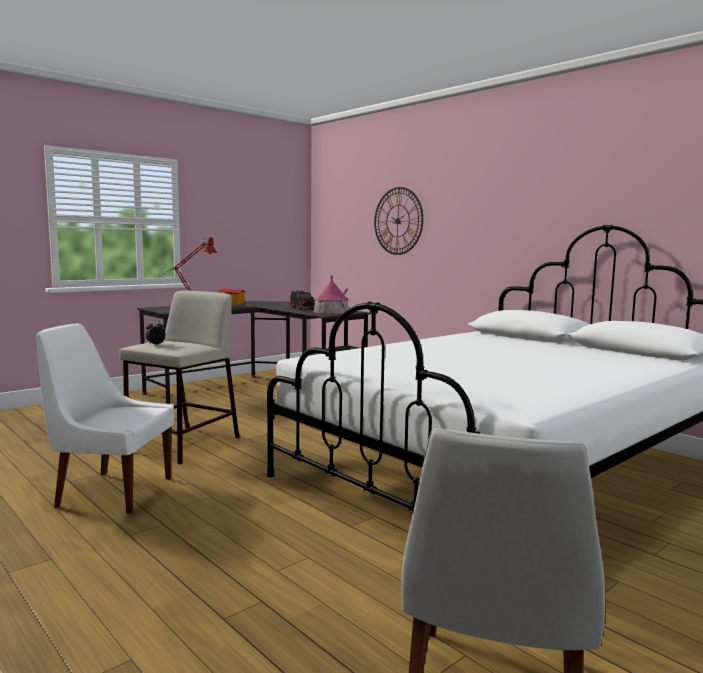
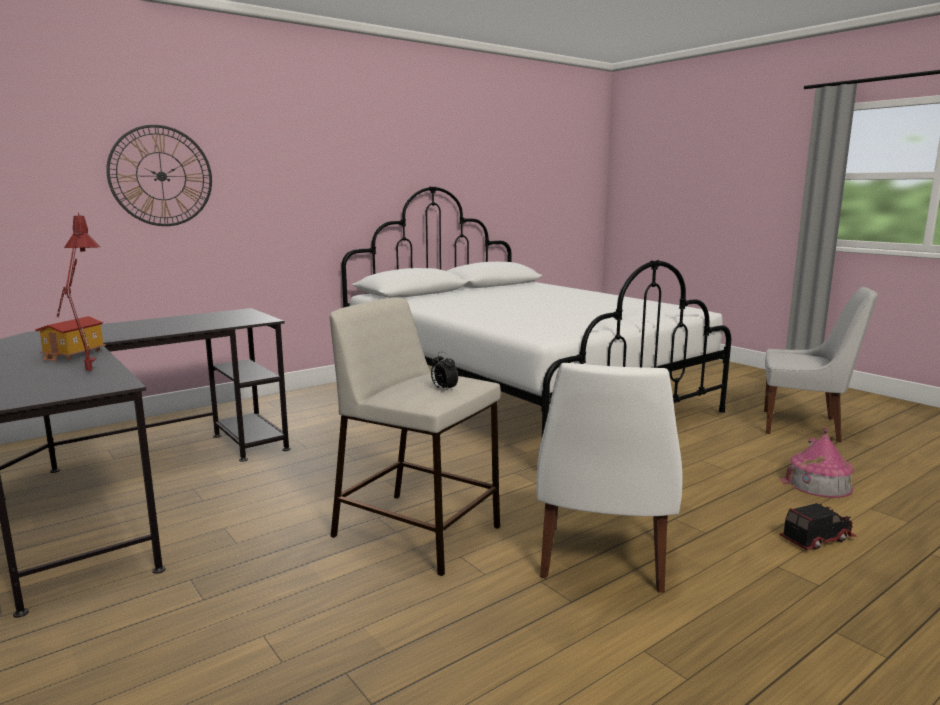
camera: 85 degrees left, 5 degrees up
(303, 308) = (167, 326): toy truck -> toy truck (816, 539)
(331, 312) = (233, 317): toy house -> toy house (818, 484)

